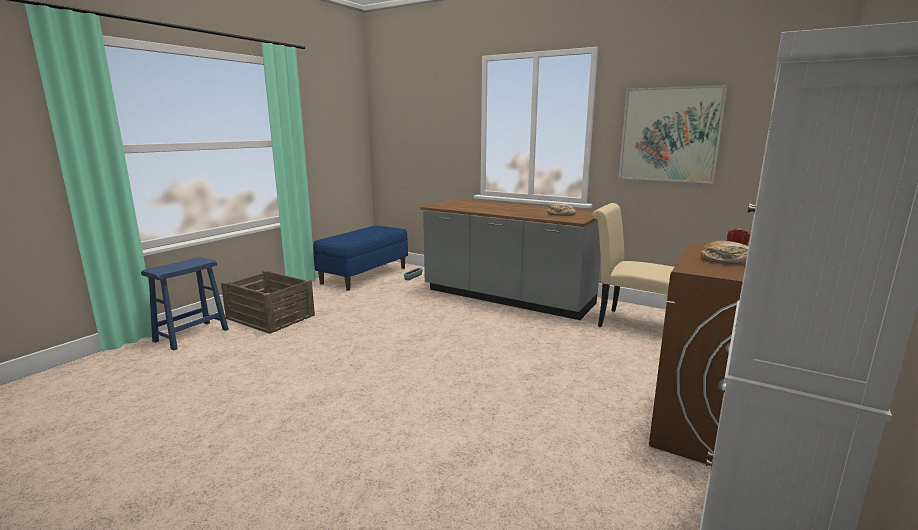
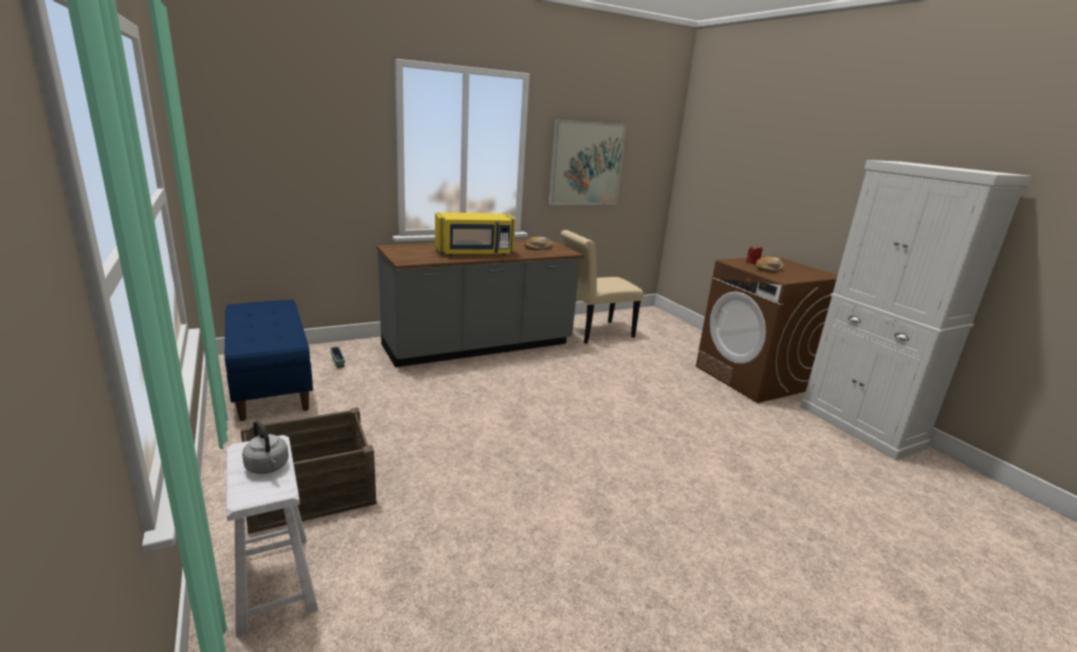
camera: 60 degrees left, 5 degrees up
(181, 265) = (268, 467): none -> grey kettle
(191, 335) = (274, 582): blue stool -> white stool
(495, 209) = (474, 253): none -> yellow microwave

